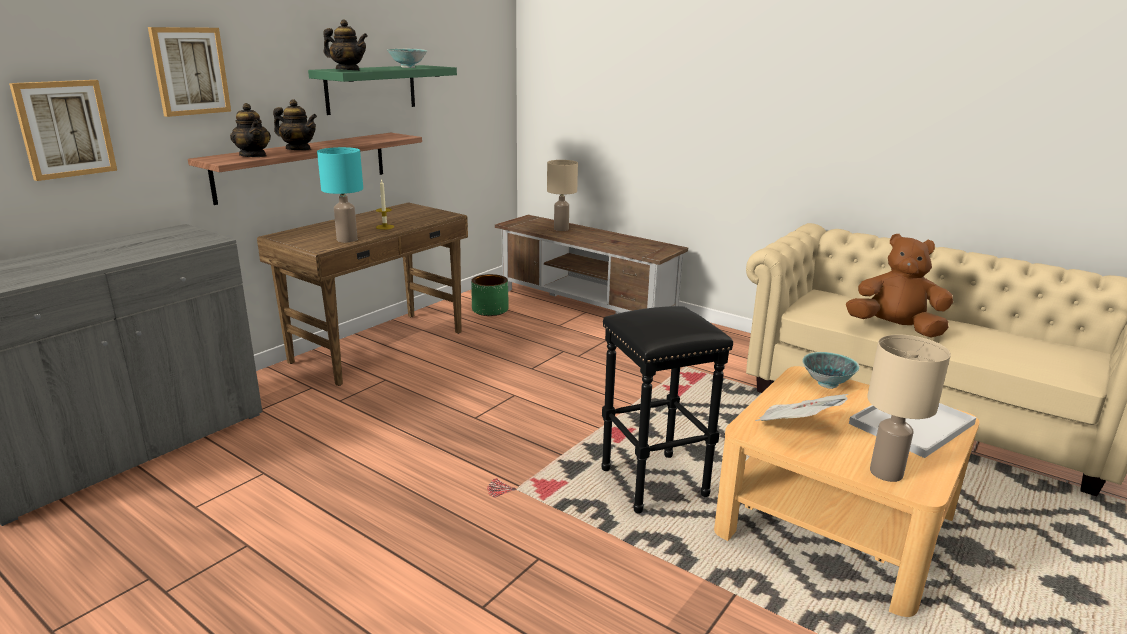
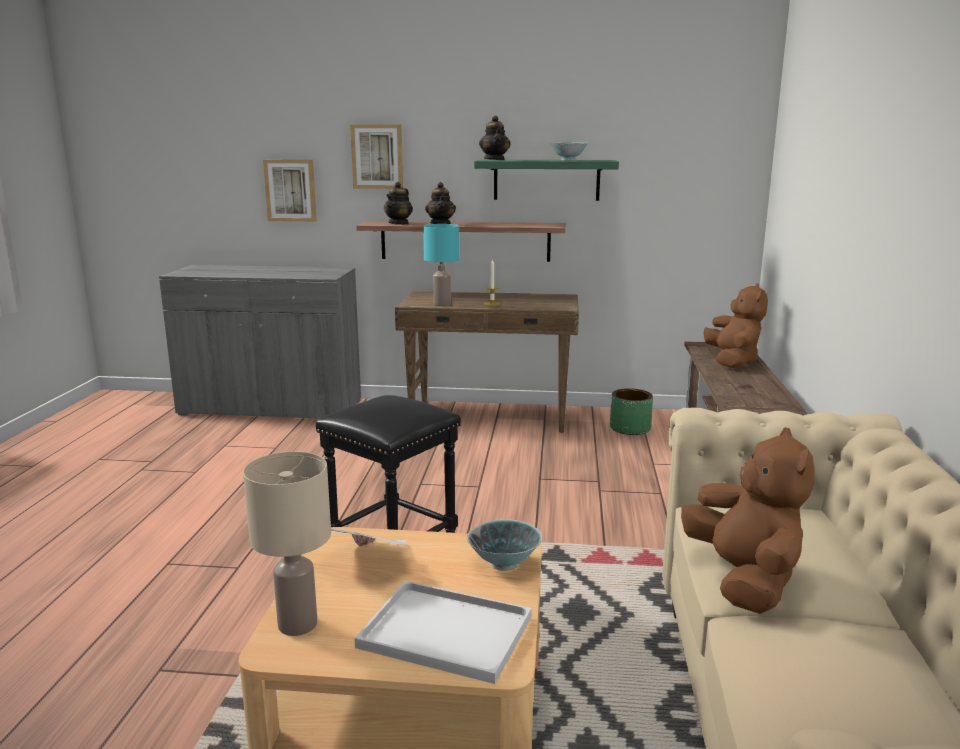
camera: 60 degrees right, 5 degrees down
(561, 229) = (732, 361): beige table lamp -> brown plush toy

